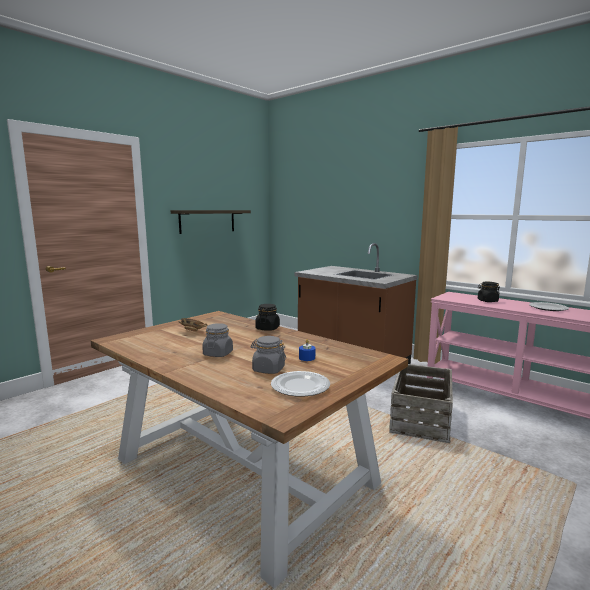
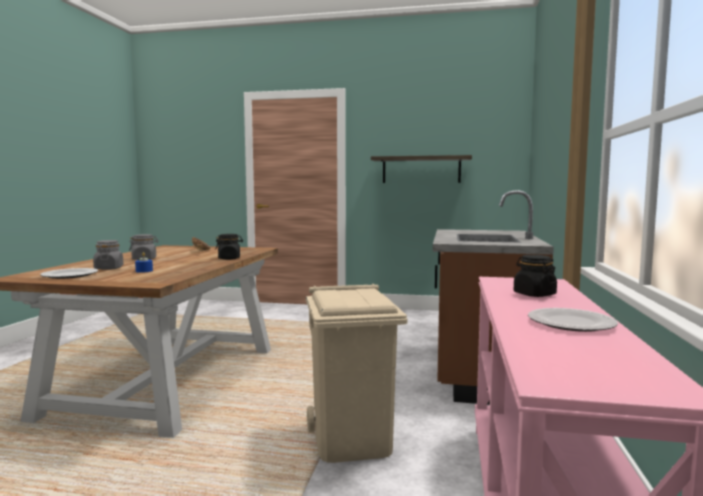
camera: 60 degrees right, 5 degrees down
(420, 418) = (352, 440): crate -> beige trash can

